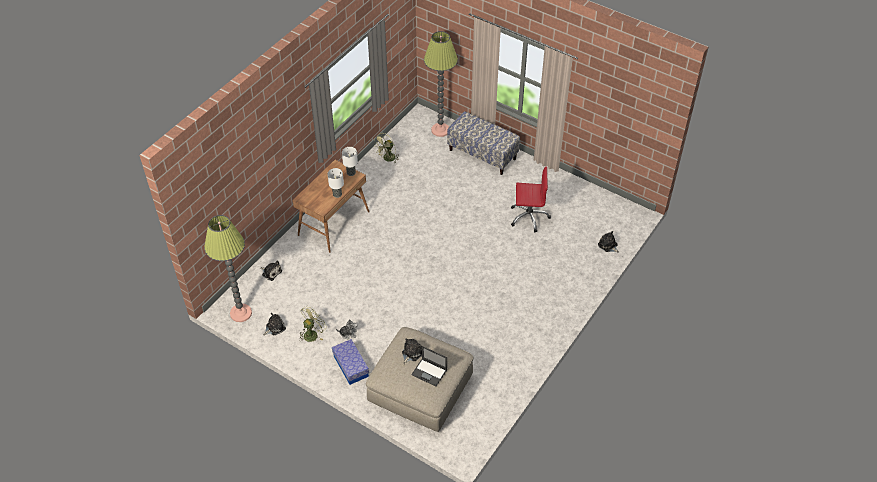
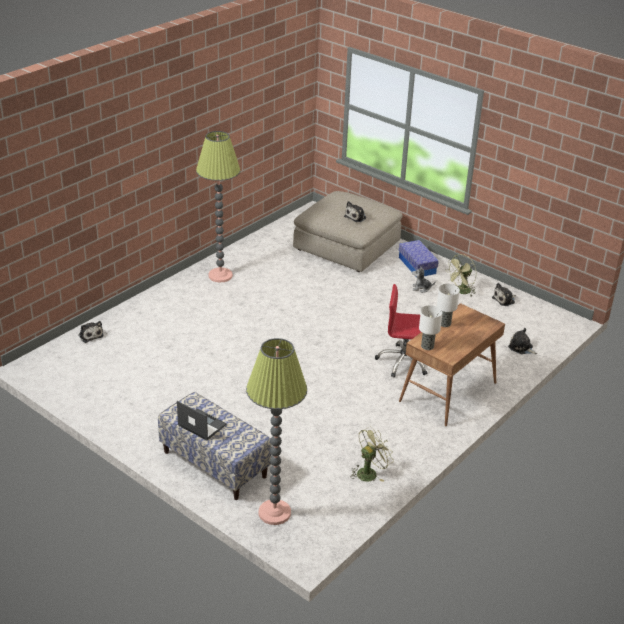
camera: 175 degrees left, 15 degrees down
(241, 313) = (547, 315): floor lamp -> floor lamp (220, 275)
(429, 372) = (340, 204): laptop -> laptop (201, 424)
(529, 217) = (177, 375): red office chair -> red office chair (403, 362)

